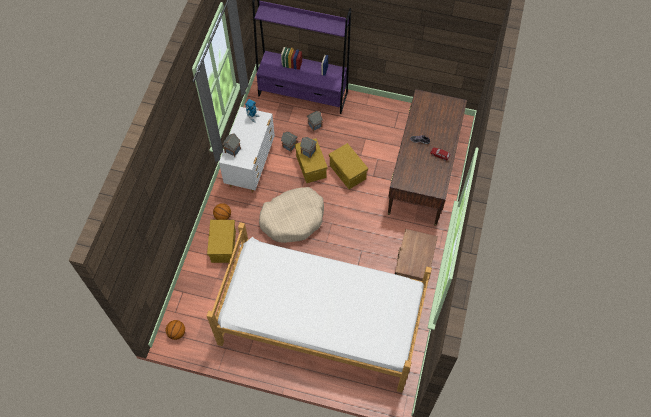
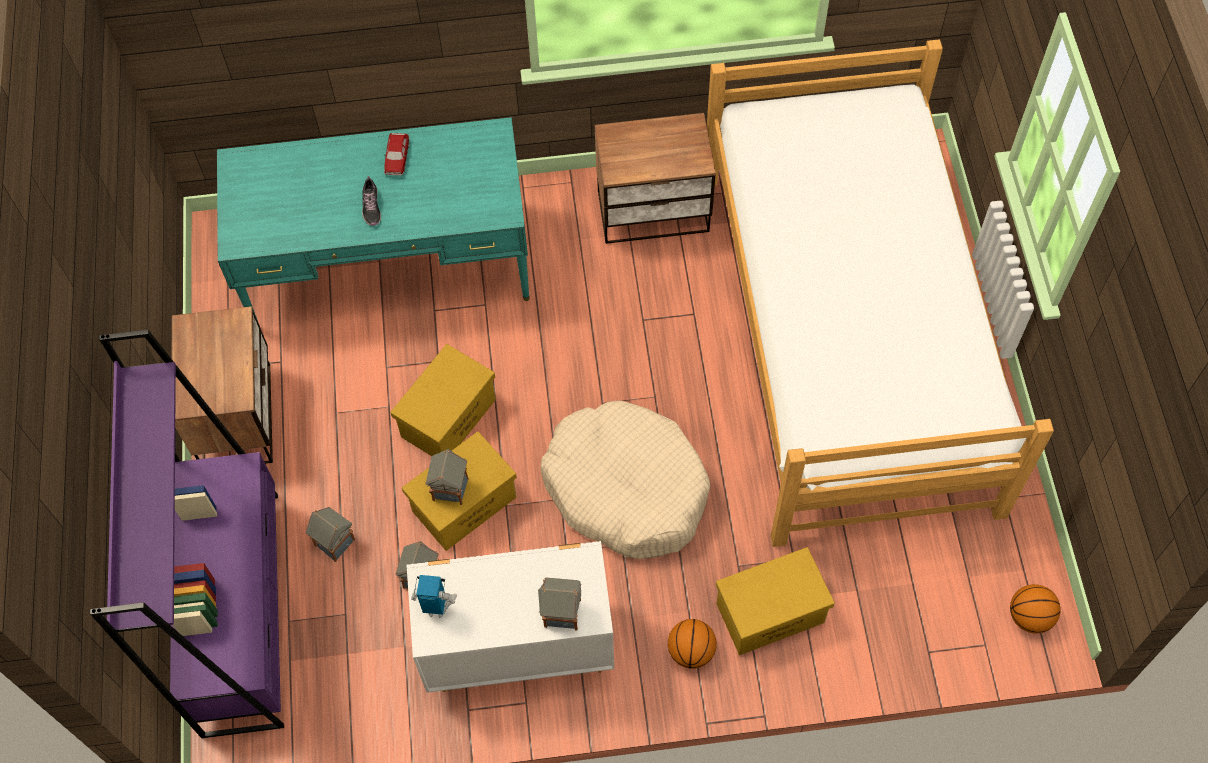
camera: 110 degrees left, 0 degrees up
(377, 110) = (239, 415): none -> nightstand
(423, 172) = (388, 265): brown desk -> turquoise desk

